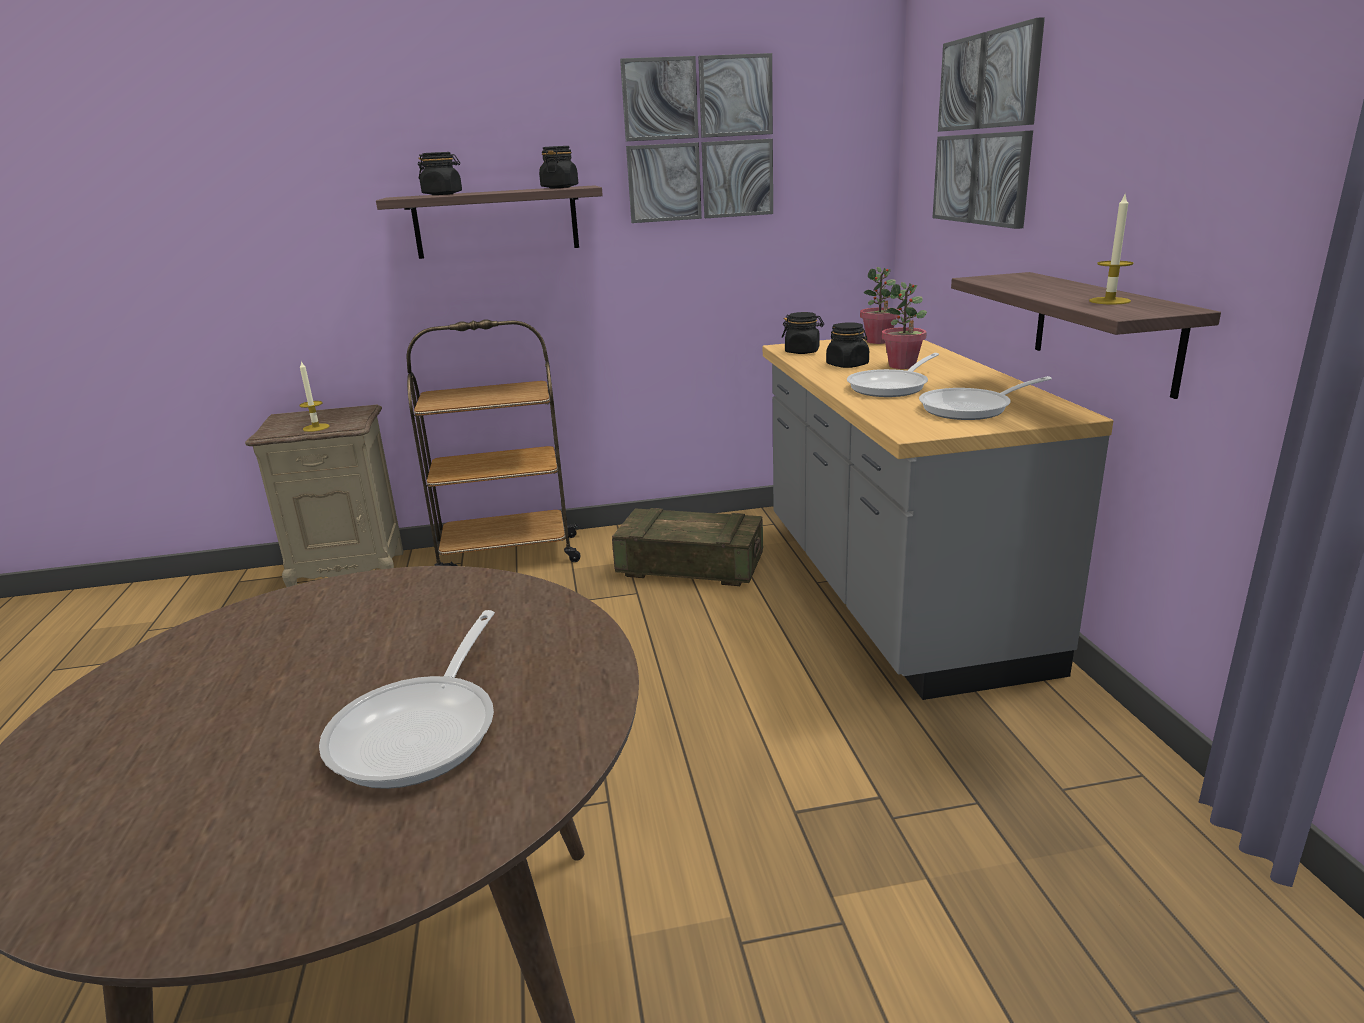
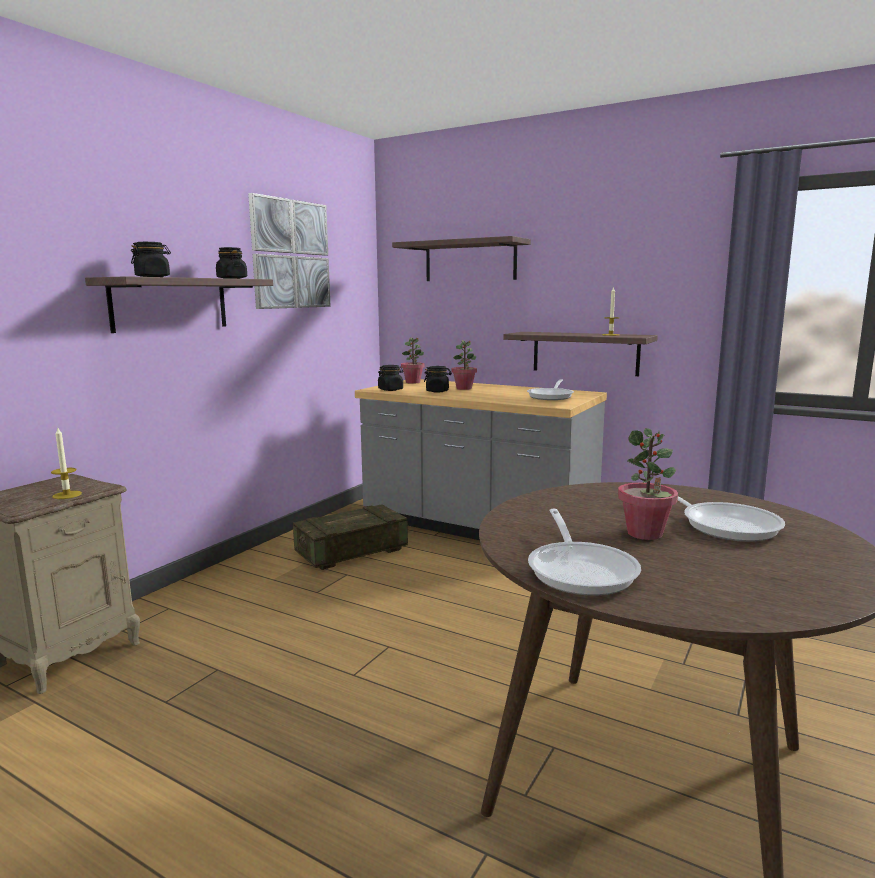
camera: 50 degrees left, 10 degrees down
(325, 685) = (645, 533): none -> potted plant
(507, 556) = (202, 591): brown cart -> none
(892, 387) = (491, 395): frying pan -> frying pan (580, 570)
(984, 130) = (470, 261): picture -> shelf

